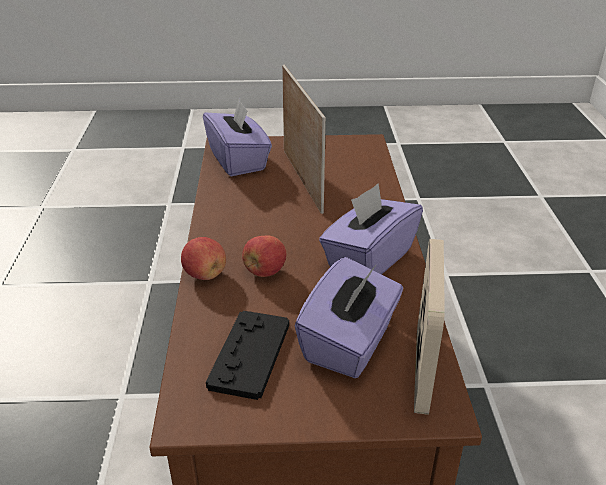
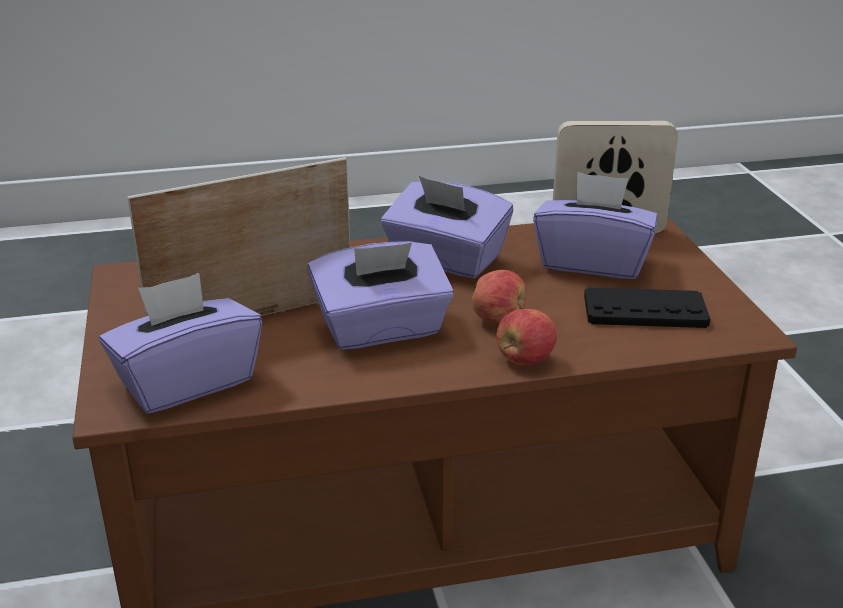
camera: 100 degrees left, 5 degrees down
(269, 221) = (381, 329): none -> purple tissue box

